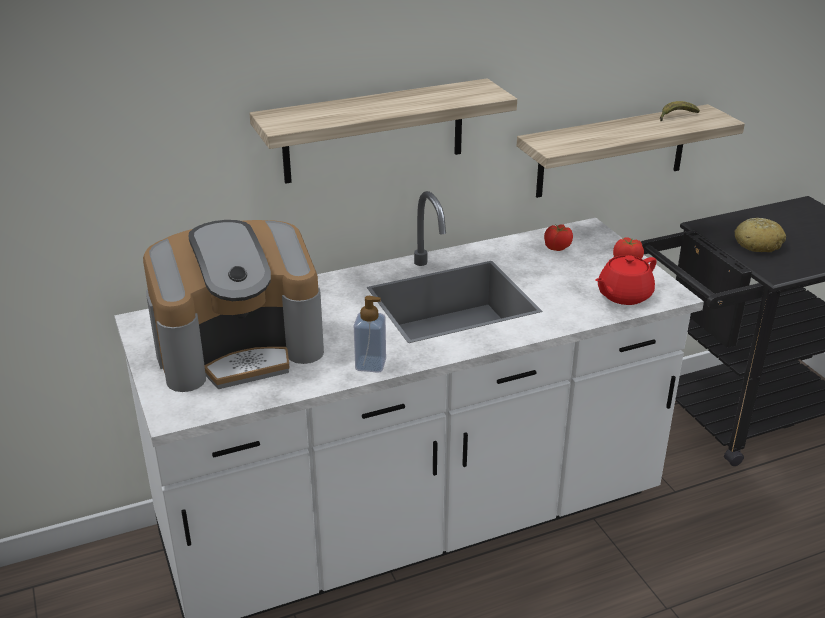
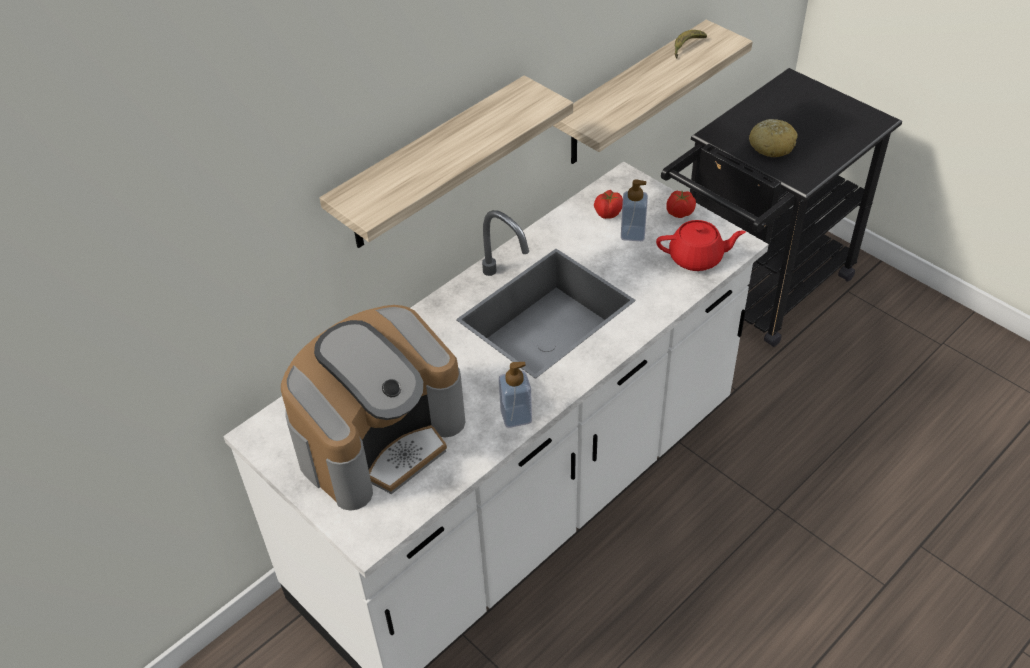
camera: 20 degrees left, 15 degrees up
(571, 266) = (633, 233): none -> soap dispenser
(623, 295) = (697, 258): red teapot -> red teapot turned 120 degrees counterclockwise

